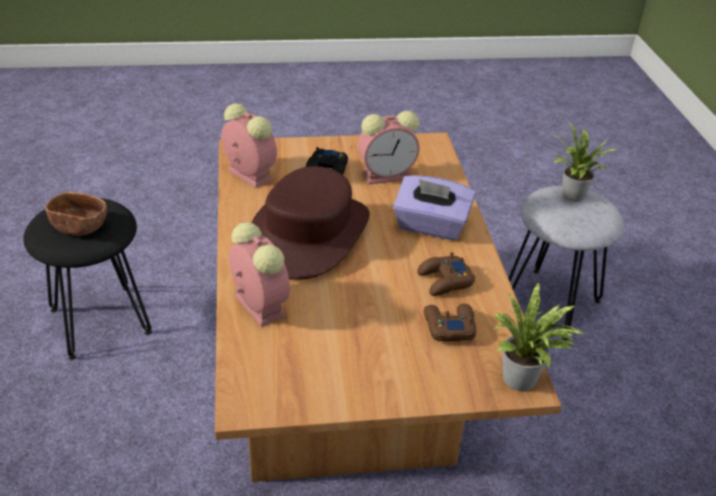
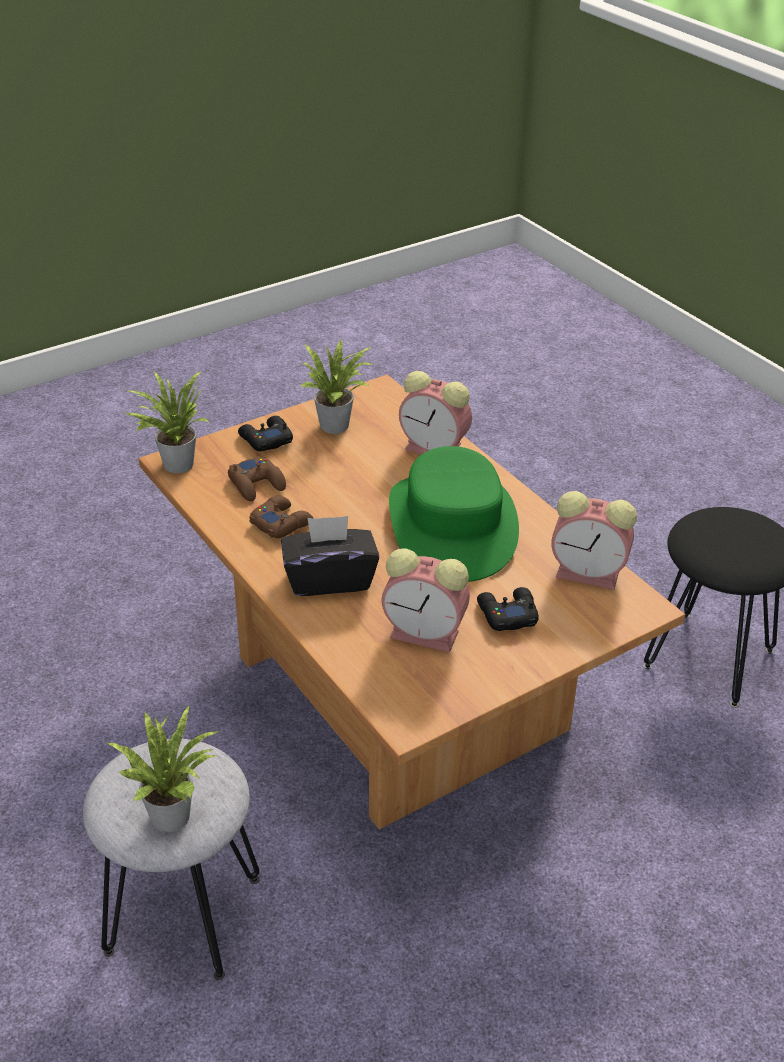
camera: 155 degrees right, 0 degrees up
(80, 226) = (725, 533): brown bowl -> none
(308, 233) = (452, 526): brown hat -> green hat
(327, 370) = (338, 425): none -> potted plant
(387, 175) = (427, 634): alarm clock -> alarm clock turned 120 degrees counterclockwise
(415, 379) = (265, 439): none -> black game controller
(430, 226) = (329, 579): purple tissue box -> black tissue box

